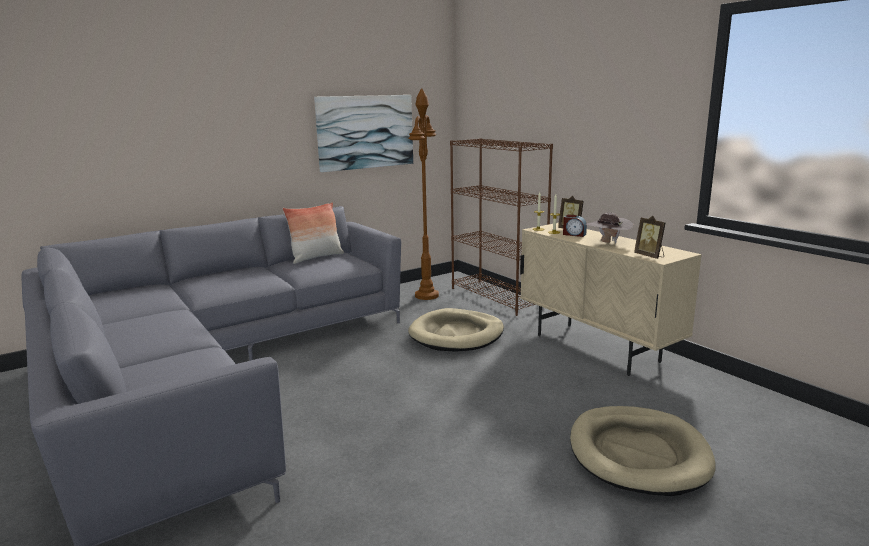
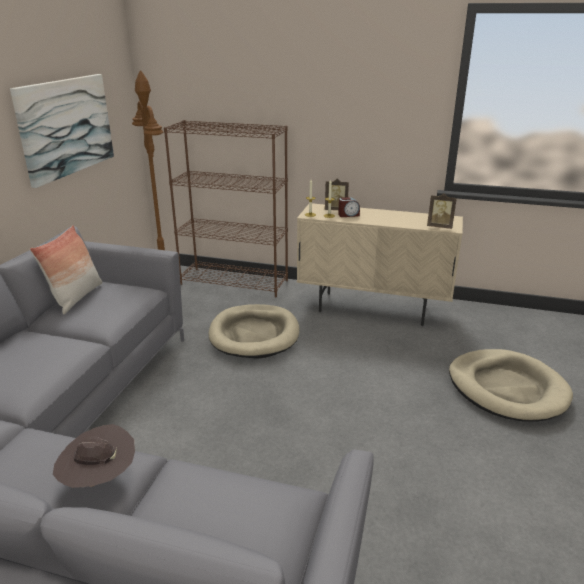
camera: 40 degrees left, 10 degrees up
(607, 243) = (388, 219): brown hat -> brown hat (99, 480)

